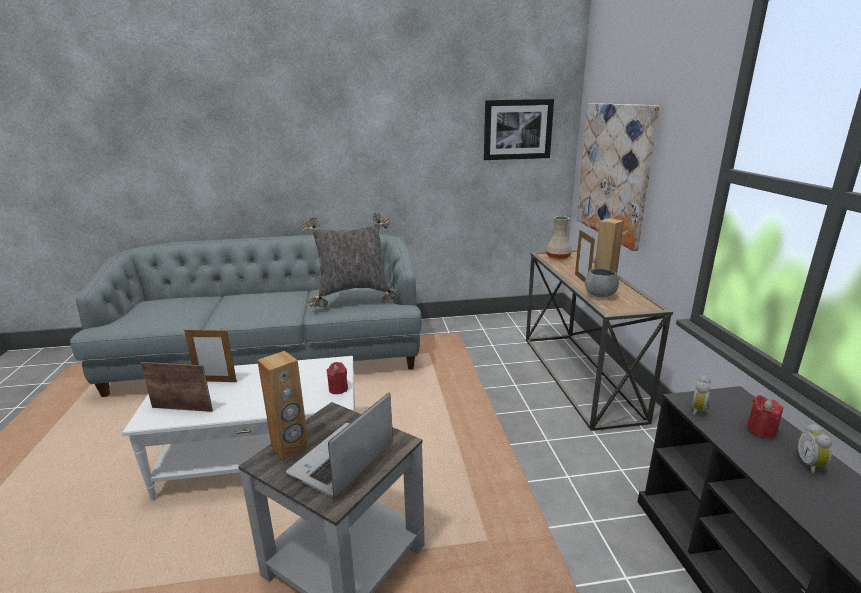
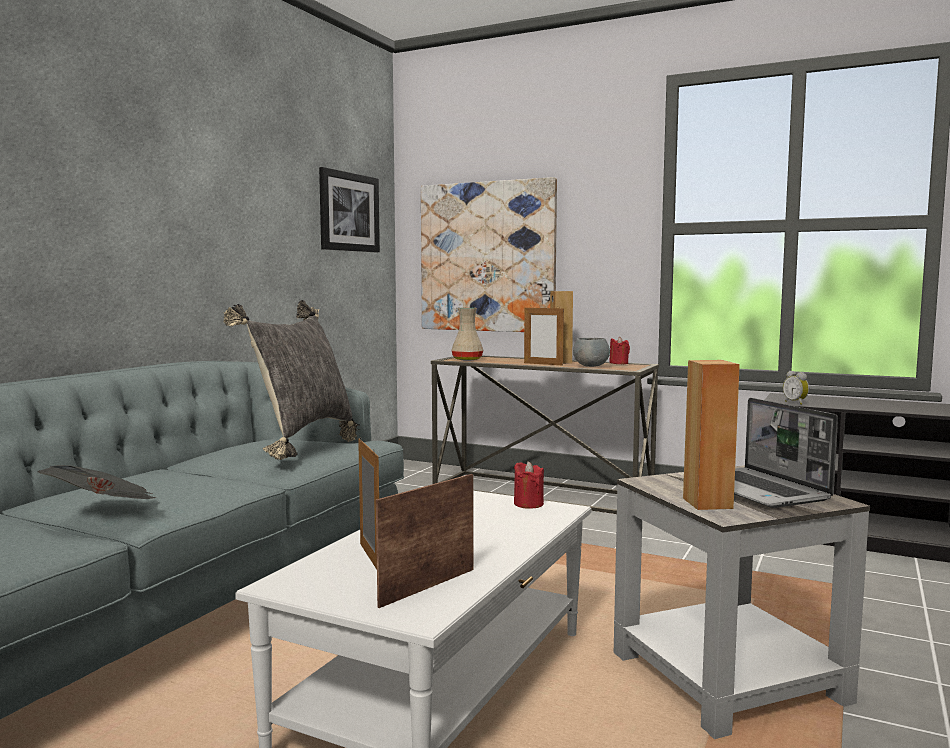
camera: 55 degrees left, 15 degrees down
(213, 313) = (105, 512): none -> newspaper
(216, 381) = (369, 557): picture frame -> picture frame turned 60 degrees counterclockwise
(760, 430) = (834, 401): red candle -> red candle (619, 363)
(811, 465) = (883, 403): alarm clock -> none

